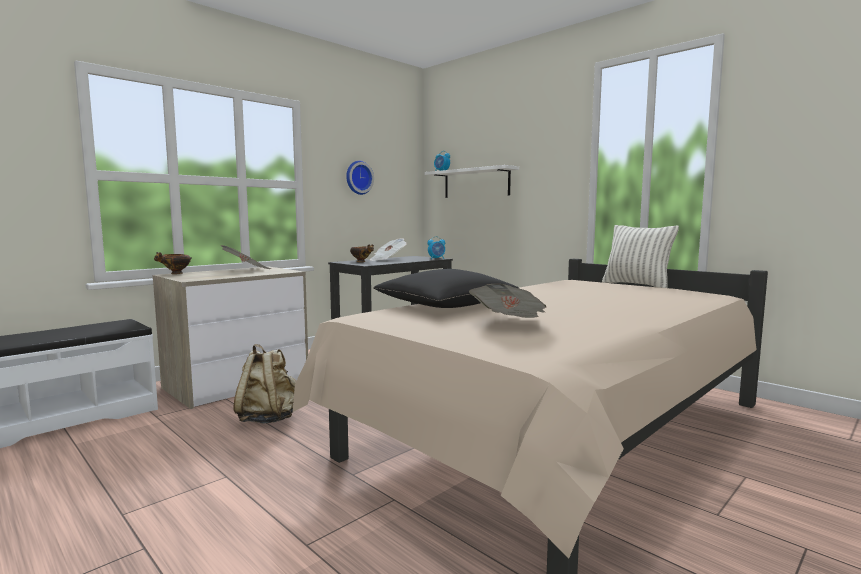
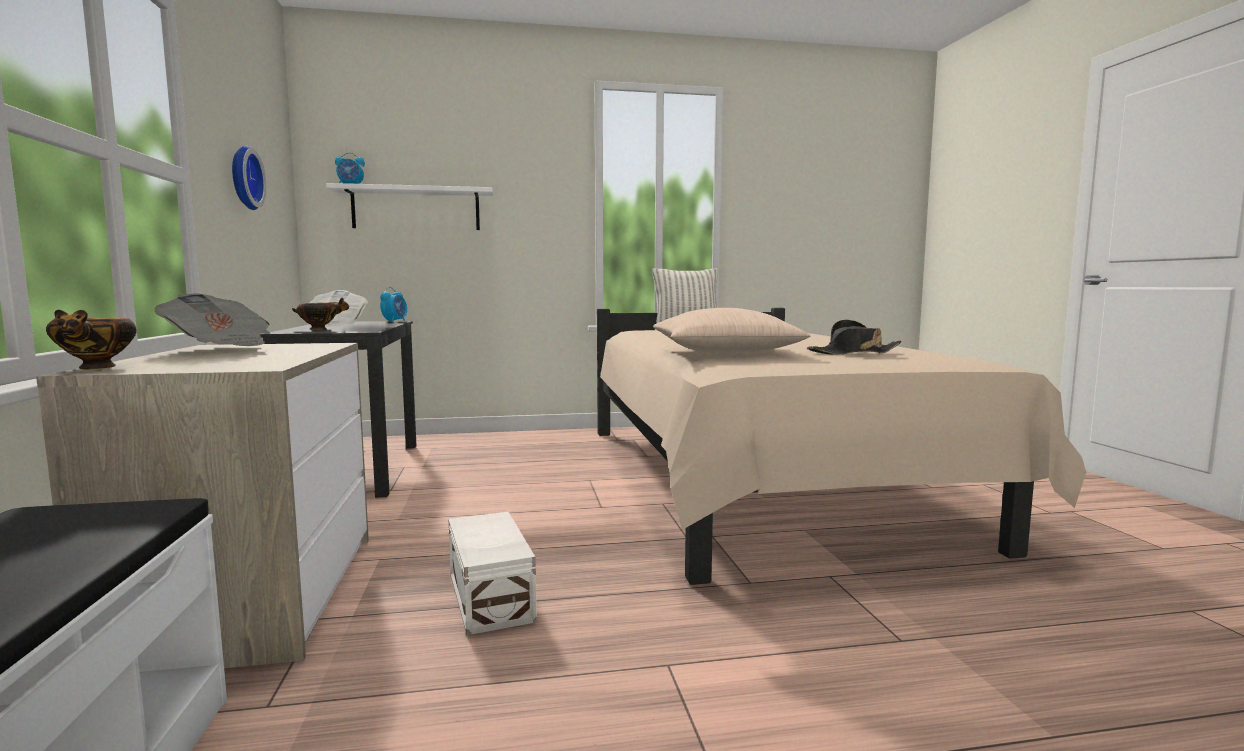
camera: 55 degrees left, 0 degrees up
(269, 418) = (488, 598): beige backpack -> white storage box
(444, 306) = (724, 353): black pillow -> beige pillow
(509, 323) = (853, 353): newspaper -> black hat

